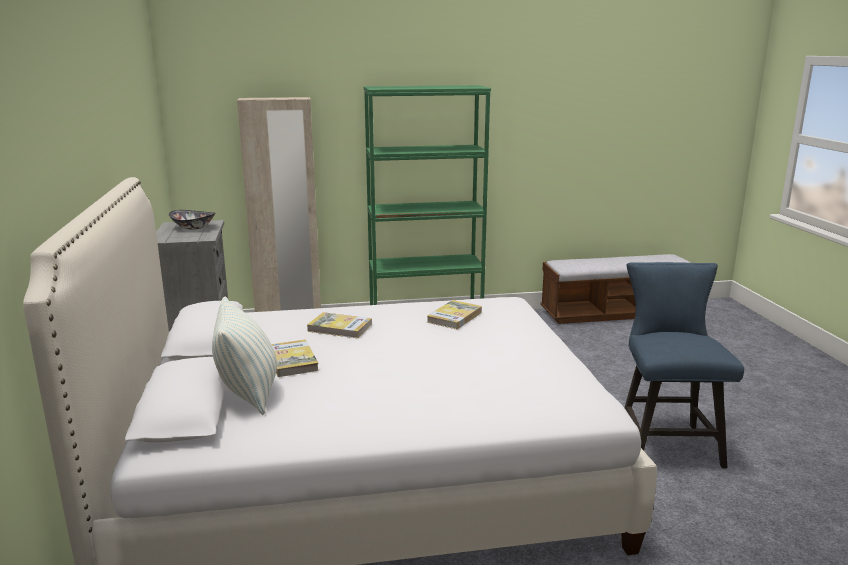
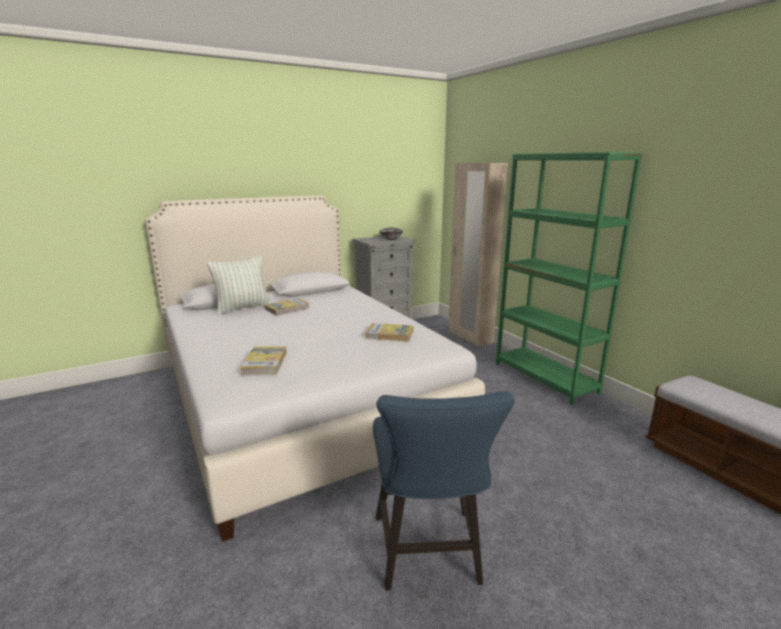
camera: 70 degrees right, 0 degrees up
(340, 328) = (343, 310): book -> book (265, 363)
(665, 441) = (428, 555): blue chair -> blue chair turned 105 degrees clockwise

